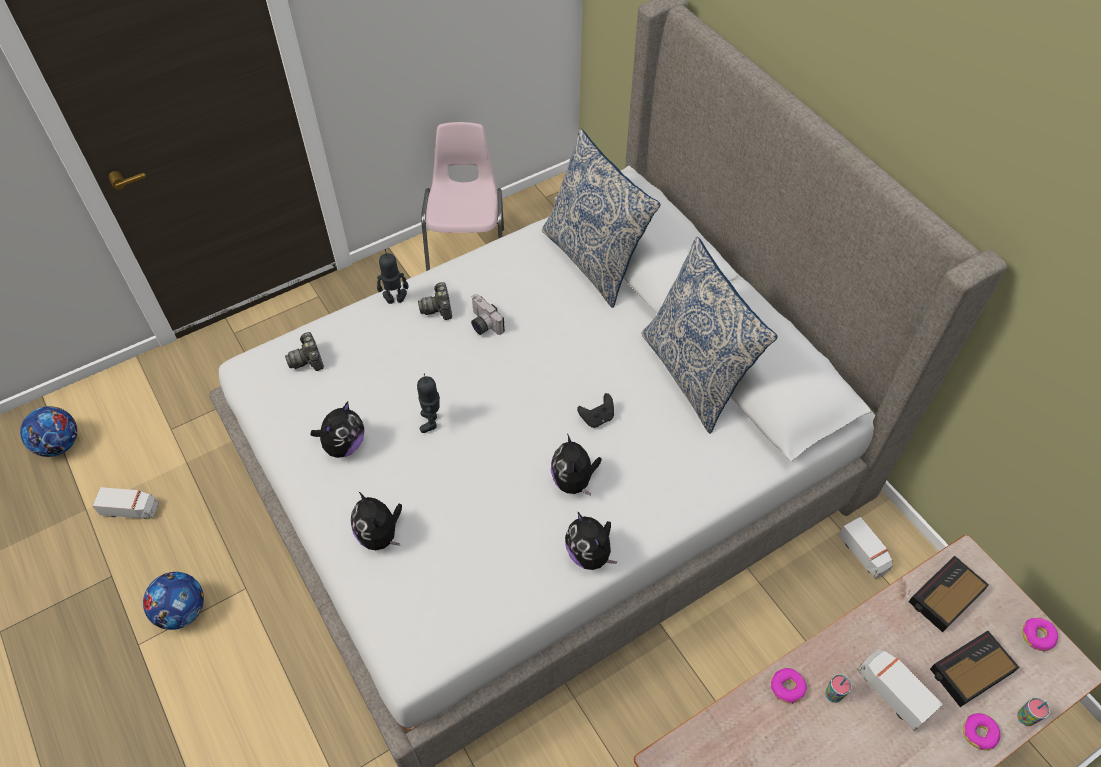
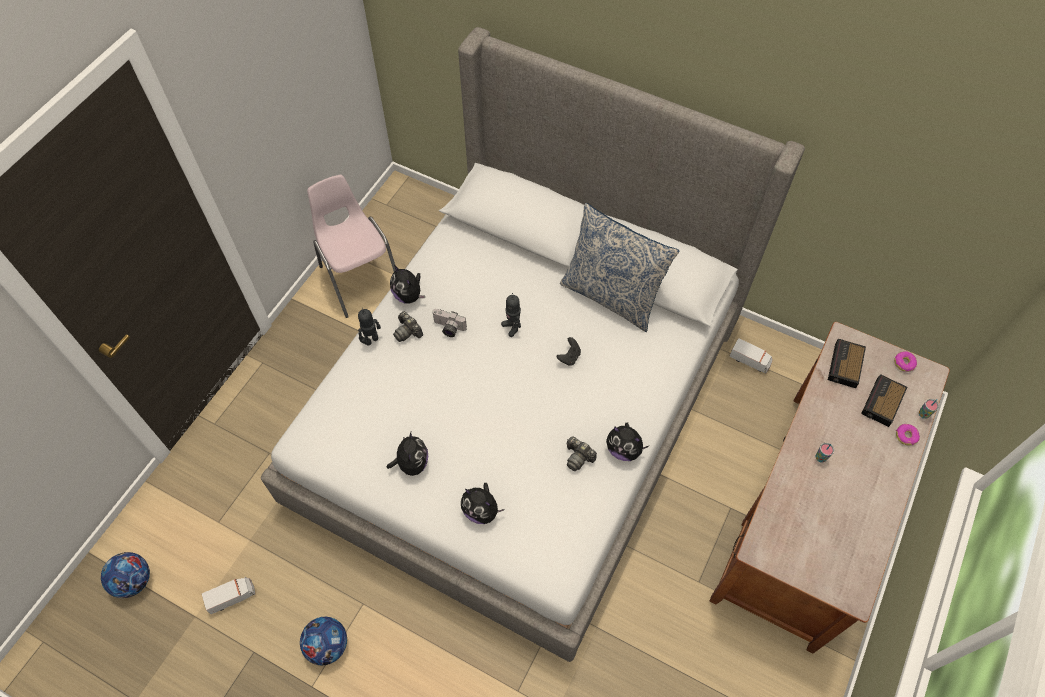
camera: 30 degrees left, 5 degrees up
(307, 359) = (340, 416): camera -> camera (578, 457)
(431, 421) = (461, 415): toy robot -> toy robot (512, 327)
(574, 481) = (582, 407): plush toy -> plush toy (409, 295)
(594, 259) = (492, 244): pillow -> none
(787, 687) = (793, 468): donut -> none
(892, 692) = (849, 438): toy truck -> none

